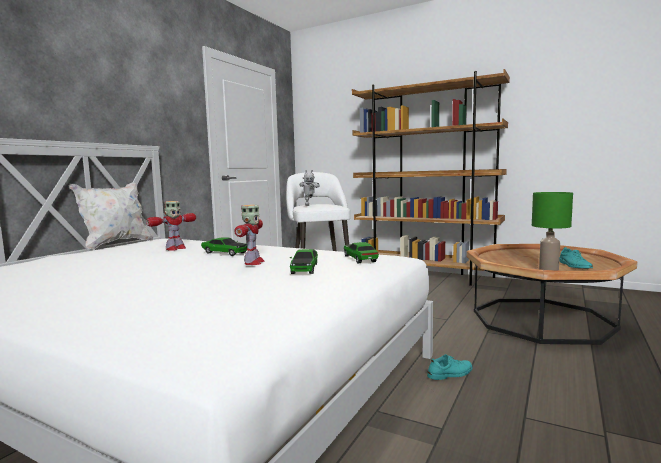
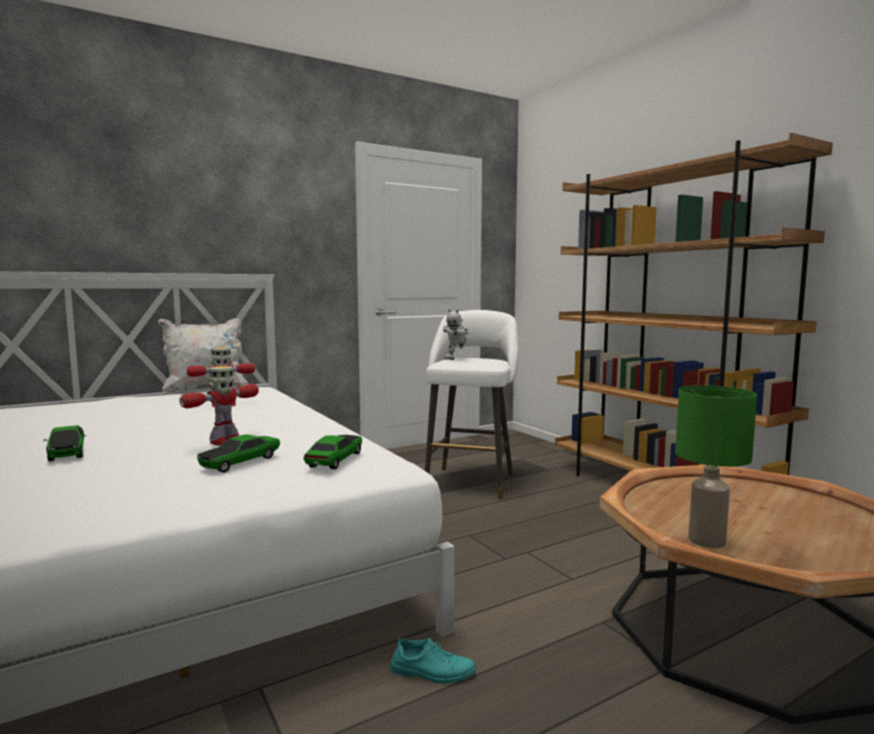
camera: 30 degrees right, 0 degrees up
(225, 253) = (240, 420): toy car -> toy car (67, 452)
(574, 265) = (787, 543): turquoise shoe -> none

